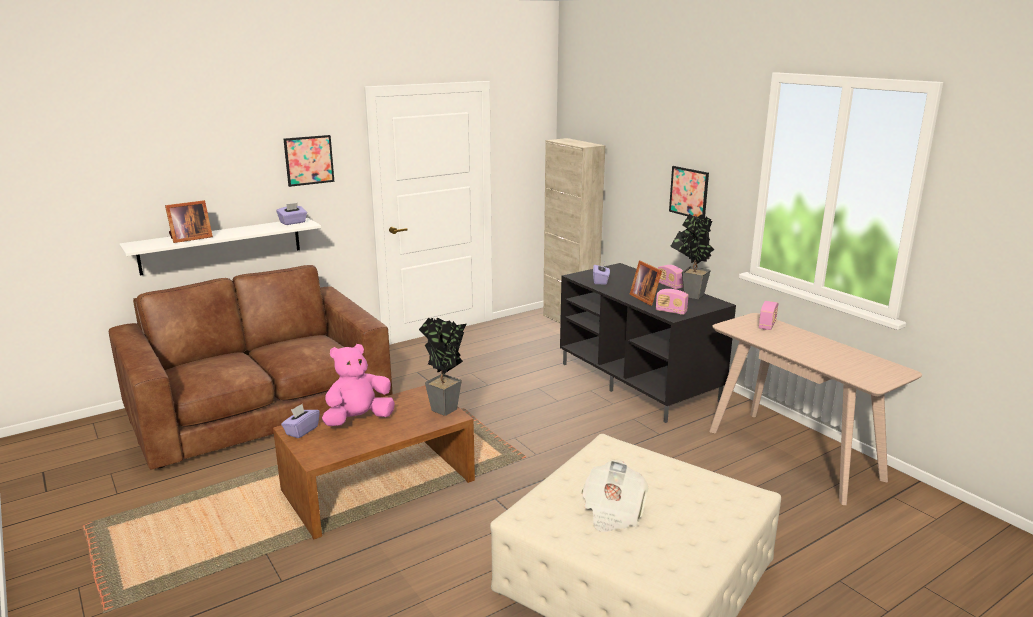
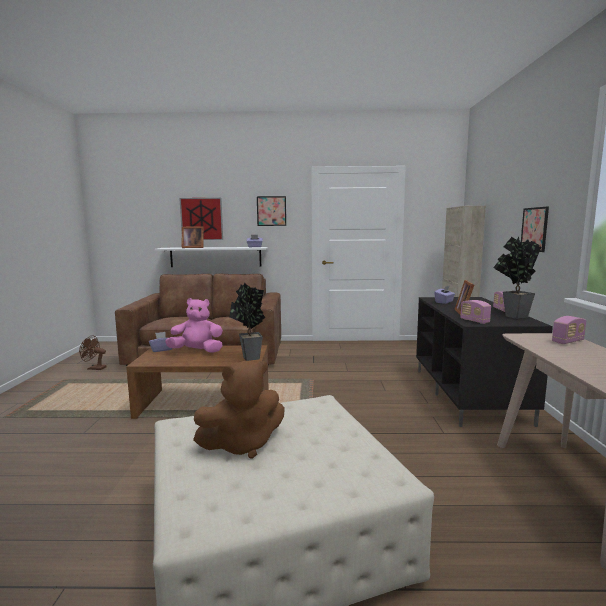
camera: 35 degrees right, 10 degrees down
(101, 489) = (94, 368): none -> brown fan
(190, 184) = (201, 219): none -> picture
(612, 512) = (242, 445): newspaper -> brown plush toy

